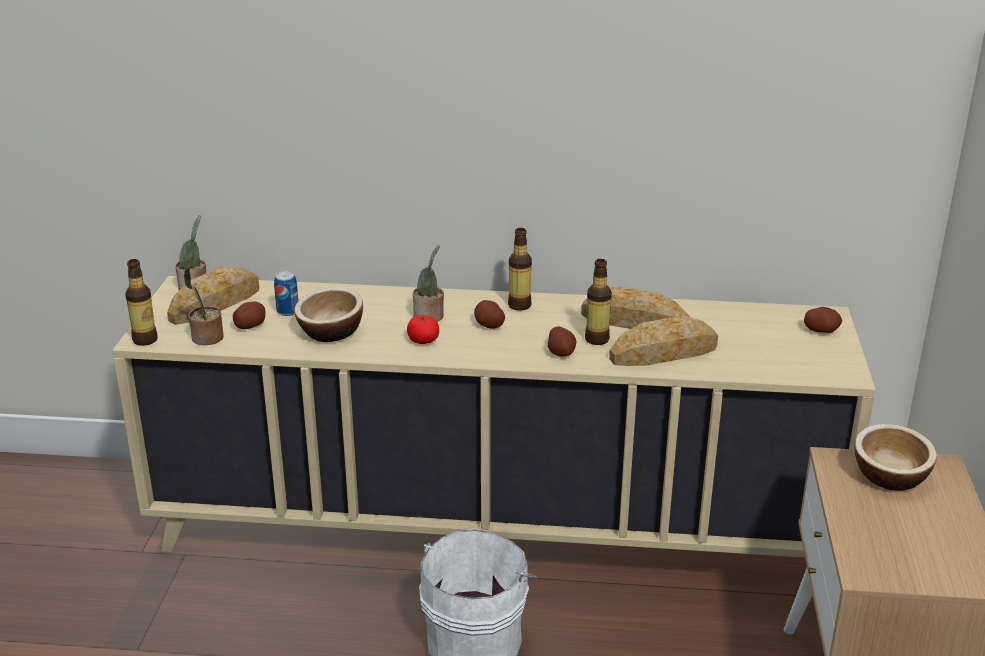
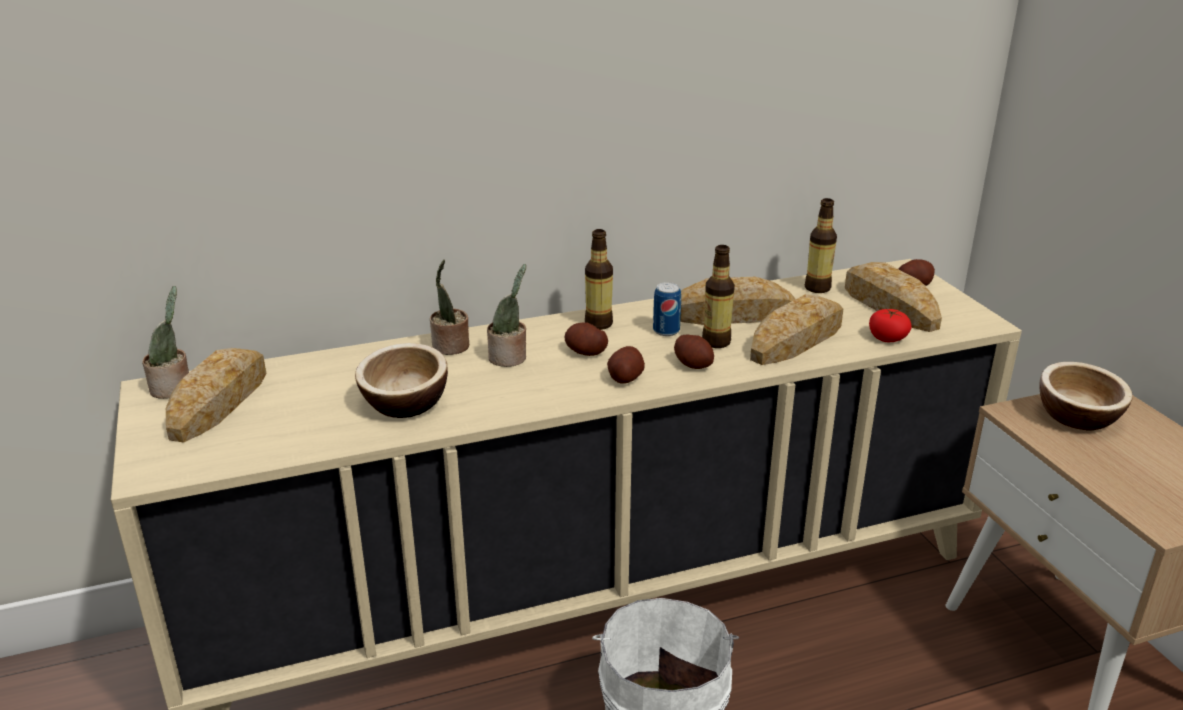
camera: 25 degrees left, 0 degrees up
(145, 340) = (153, 473): bottle -> bottle (817, 288)
(206, 339) = (242, 451): potted plant -> potted plant (450, 347)
(250, 325) = (291, 419): potato -> potato (625, 378)
(288, 311) = (327, 390): can -> can (666, 331)
(423, 340) = (527, 386): tomato -> tomato (887, 338)
(777, 342) = (889, 305): none -> bread

